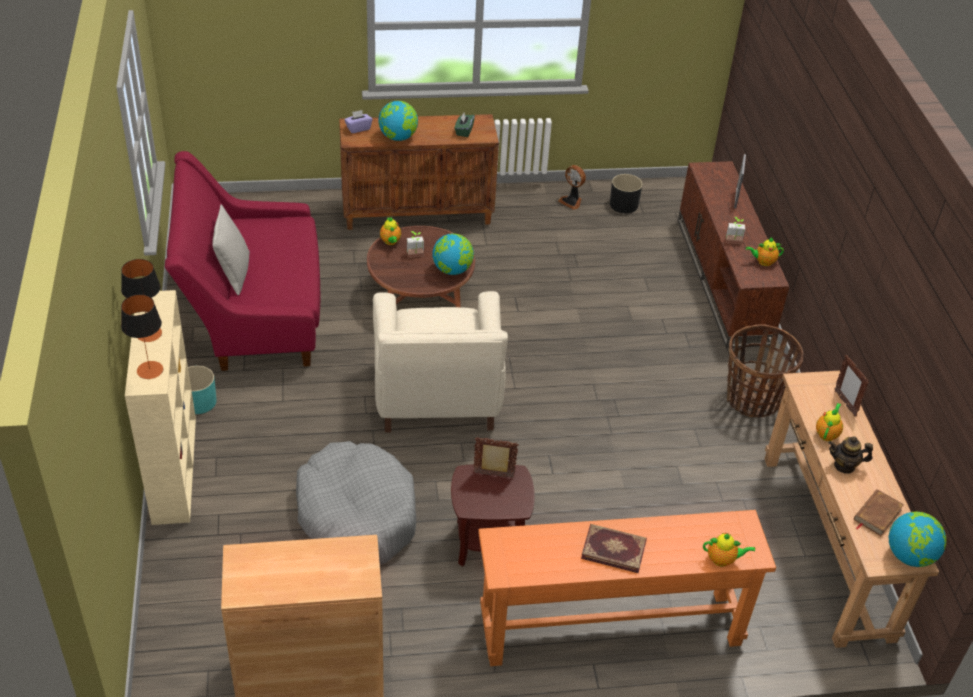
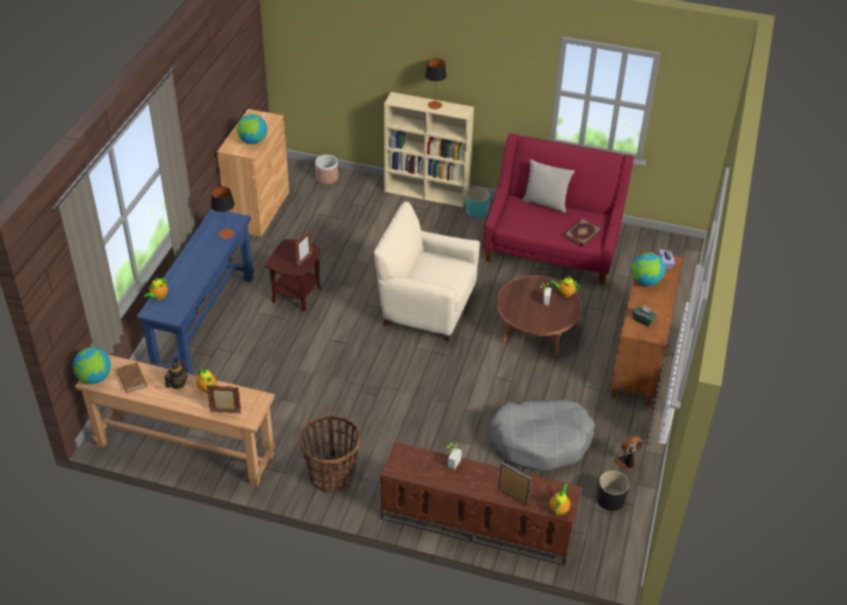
camera: 115 degrees right, 0 degrees up
(149, 370) = (405, 101): table lamp -> table lamp (226, 234)
(177, 613) = (327, 178): none -> planter
(357, 515) = (350, 250): grey dog bed -> grey dog bed (541, 441)
(452, 270) = (518, 315): globe -> globe (253, 141)
(610, 627) = (205, 323): orange console table -> blue console table
(614, 549) = (199, 258): book -> book (582, 234)
(763, 262) = (418, 472): teapot -> teapot (559, 508)

